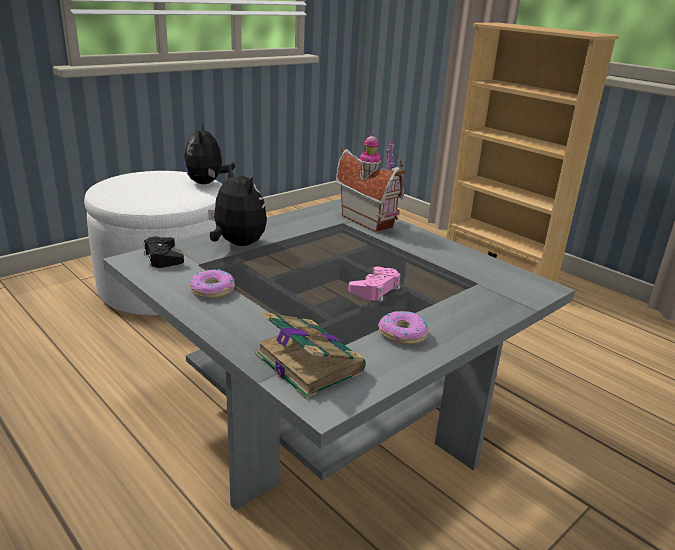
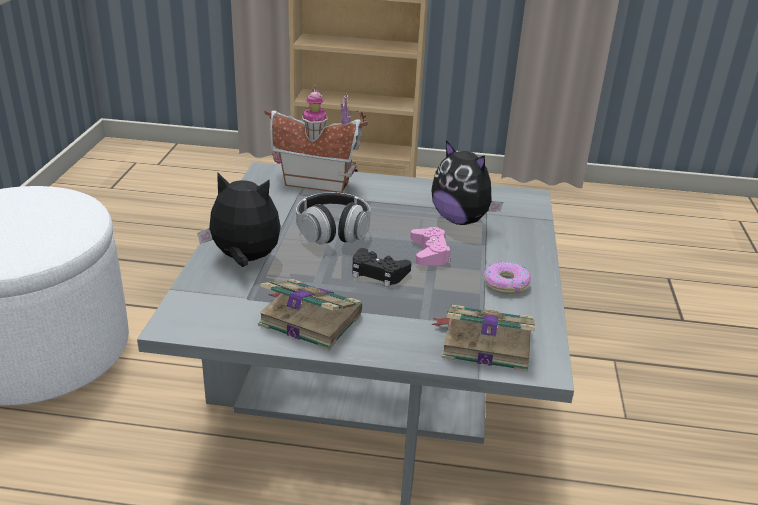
camera: 40 degrees left, 5 degrees up
(163, 258) = (201, 308): black game controller -> black game controller (378, 273)
(207, 183) = (63, 195): plush toy -> plush toy (461, 220)
(212, 290) = (308, 319): donut -> book
(325, 251) = (333, 232): none -> headphones

